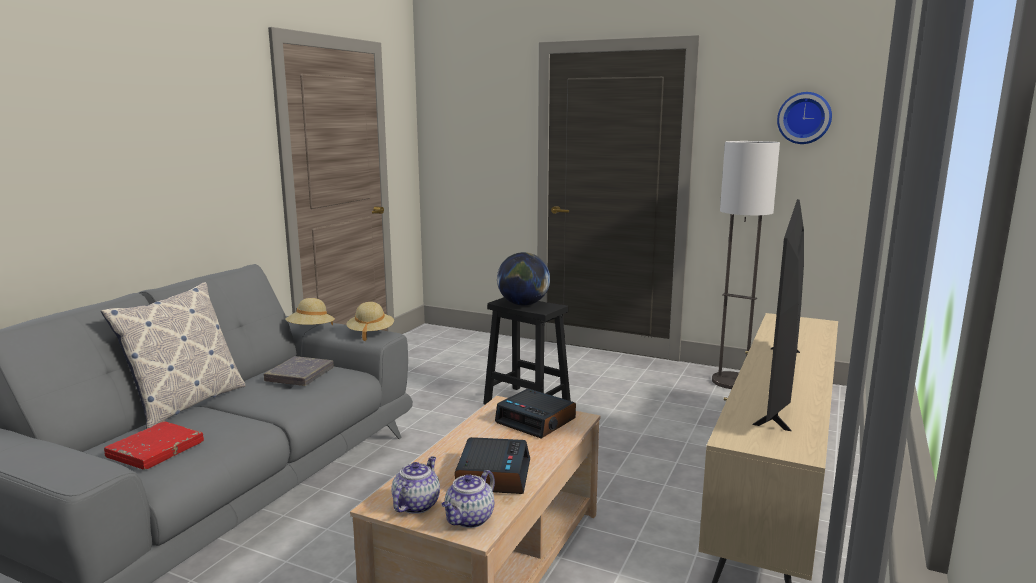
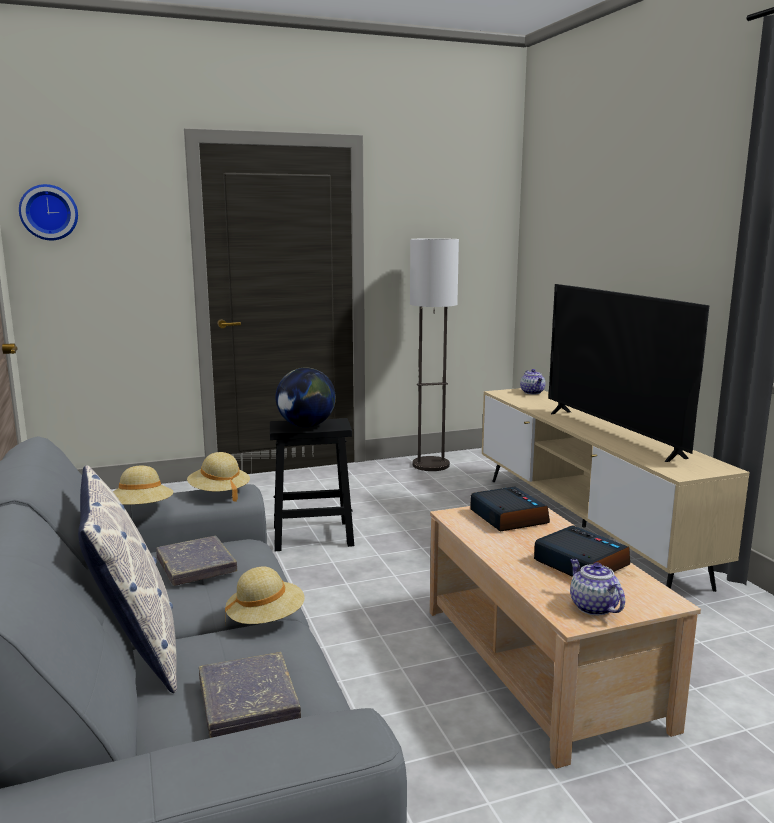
camera: 45 degrees left, 0 degrees up
(155, 450) = (248, 700): red book -> grey book
(260, 418) = (266, 620): none -> beige hat
(469, 519) = (645, 597): teapot -> teapot (532, 392)
(536, 421) = (507, 517): alarm clock -> alarm clock turned 105 degrees counterclockwise
(804, 118) = (455, 217): wall clock -> wall clock (49, 212)

